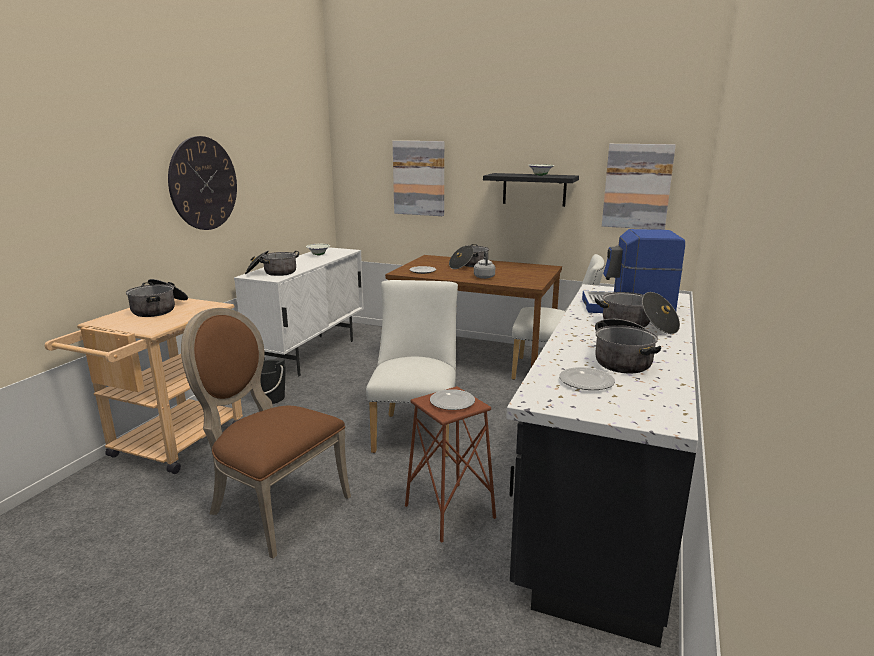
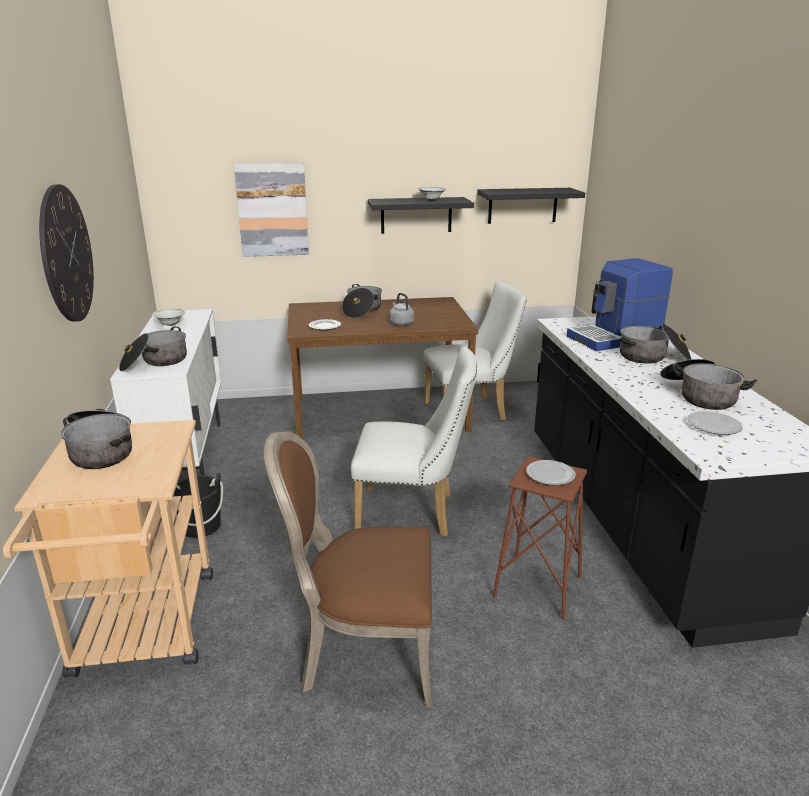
camera: 30 degrees left, 5 degrees up
(416, 431) = (413, 514): white chair -> white chair turned 120 degrees clockwise
(637, 186) = (522, 205): picture -> black shelf

